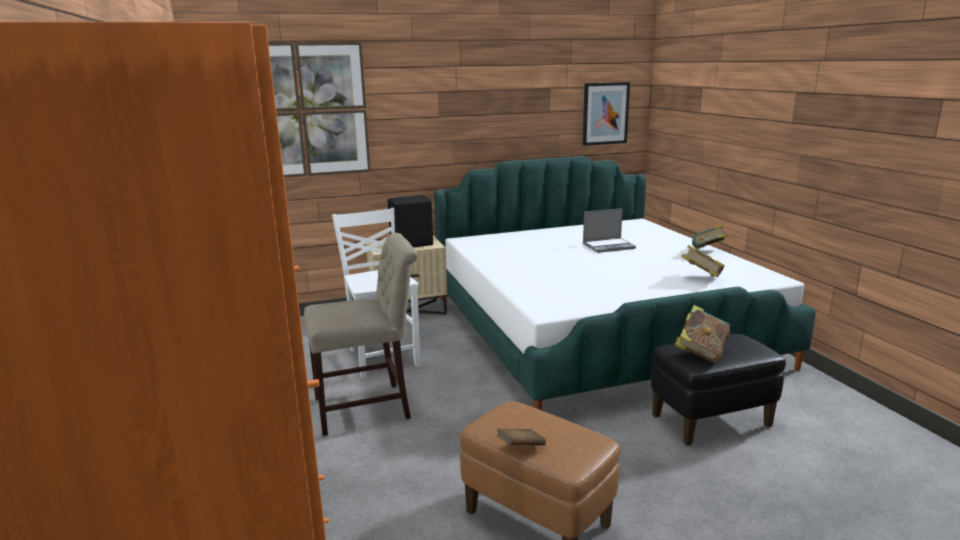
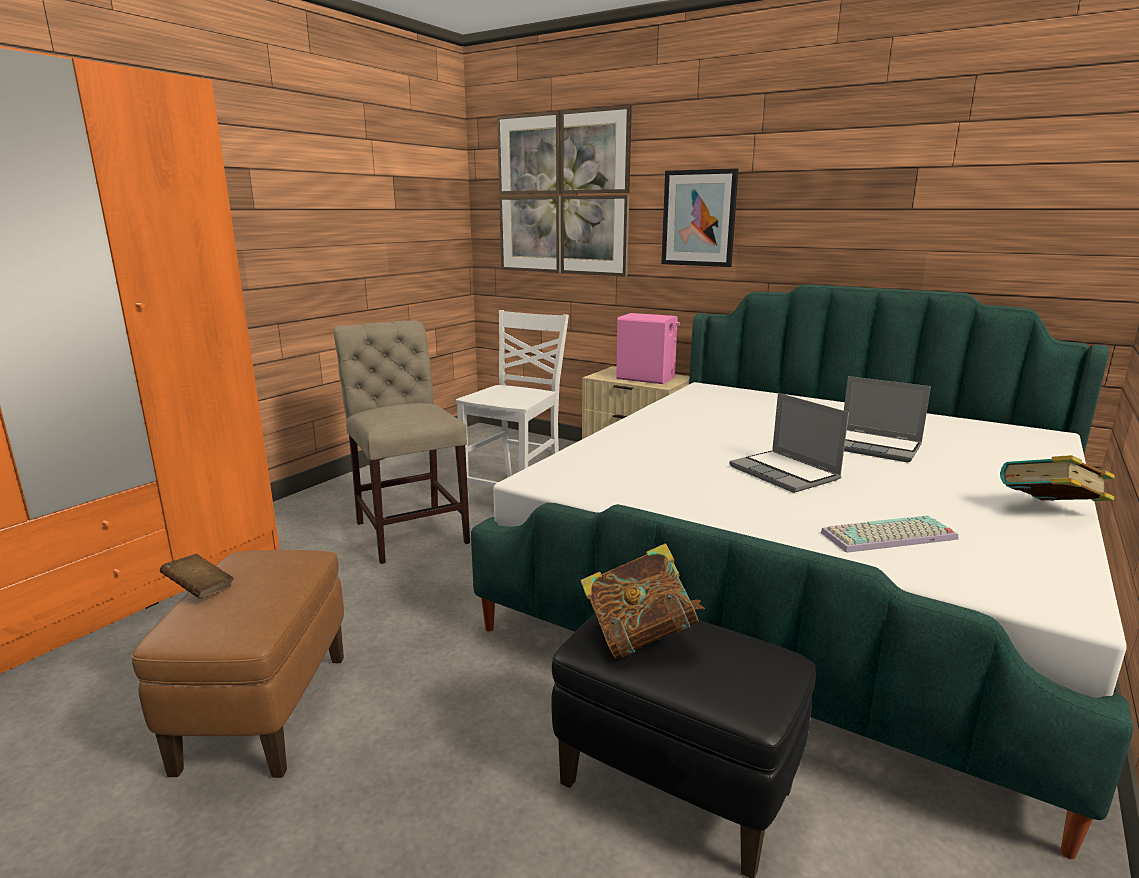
camera: 50 degrees right, 0 degrees up
(368, 407) = (410, 529): beige chair -> beige chair turned 150 degrees counterclockwise
(412, 244) = (646, 378): black speaker -> pink speaker
(605, 113) = (1037, 217): picture -> picture (699, 218)
(615, 269) = (785, 473): none -> laptop
(701, 278) = (888, 537): book -> keyboard

